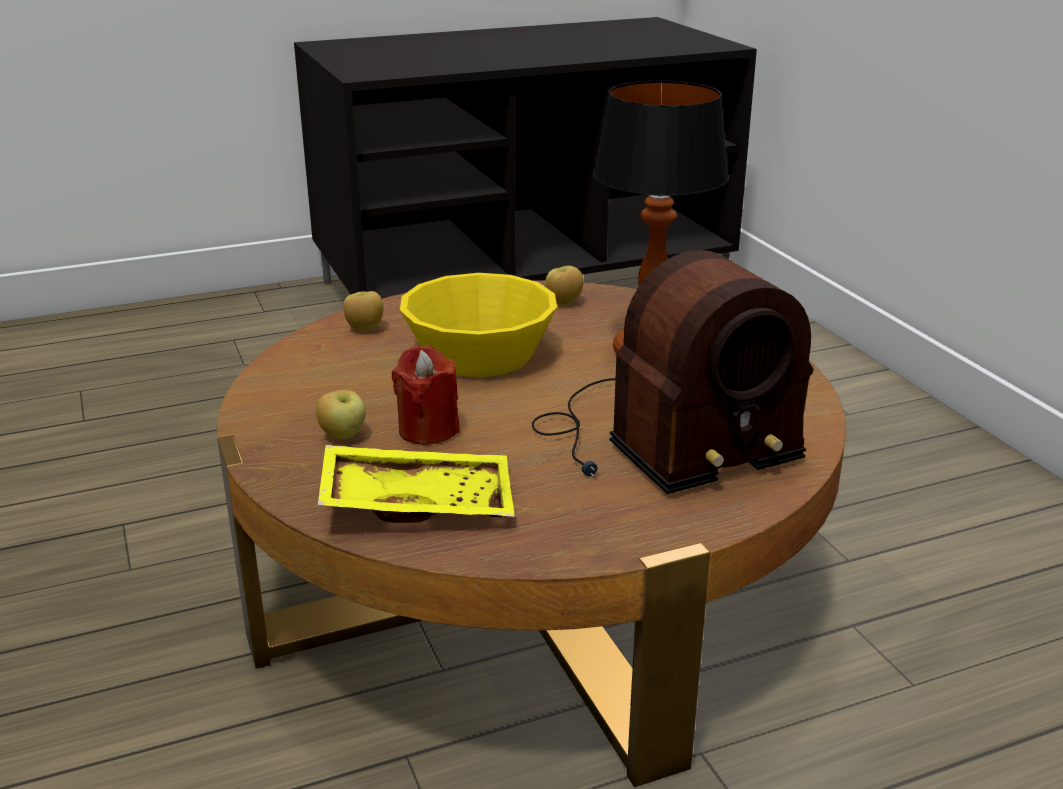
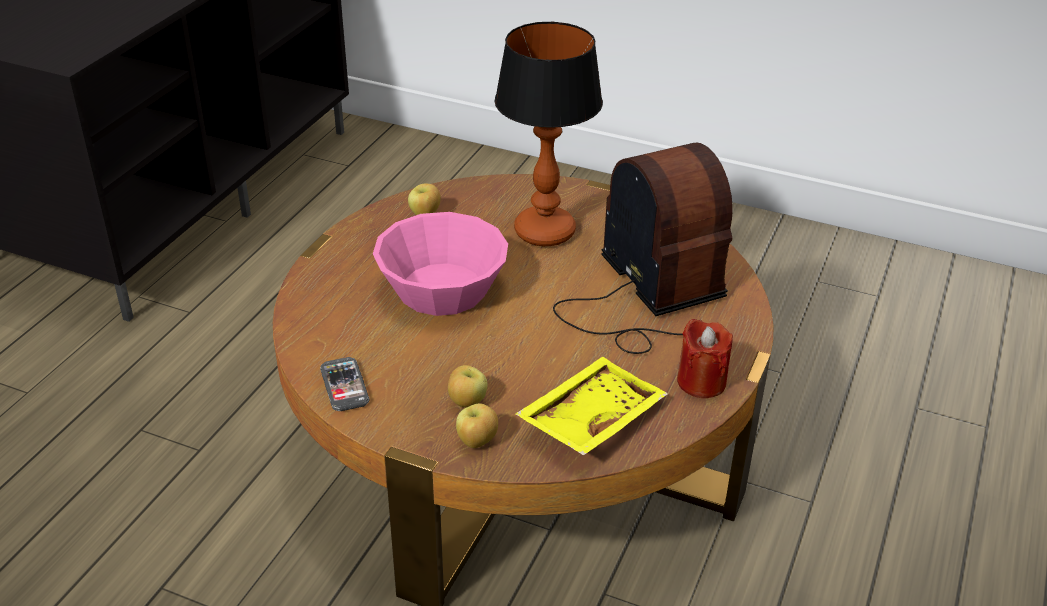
camera: 45 degrees left, 10 degrees up
(280, 380) = (344, 386): none -> phone
(364, 329) = (325, 309): apple -> apple (477, 442)
(428, 430) = (510, 366): red candle -> red candle (701, 382)
(480, 354) = (443, 288): yellow bowl -> pink bowl
(659, 441) = (646, 296): radio -> radio turned 45 degrees counterclockwise

